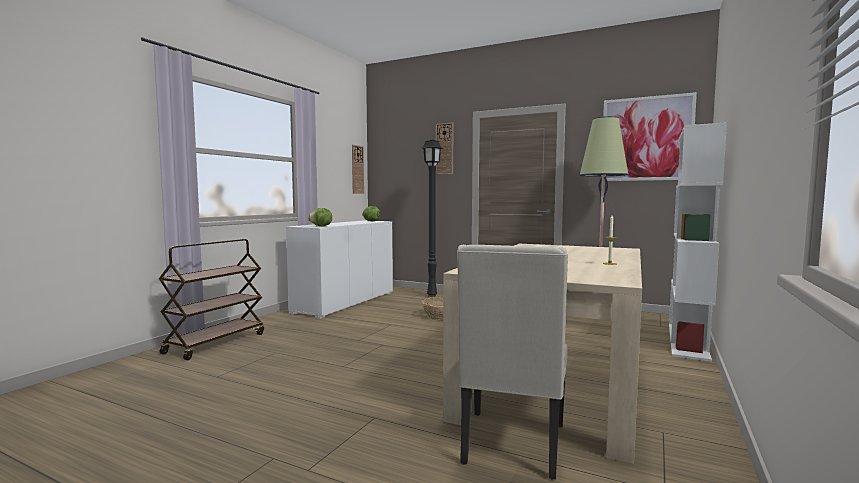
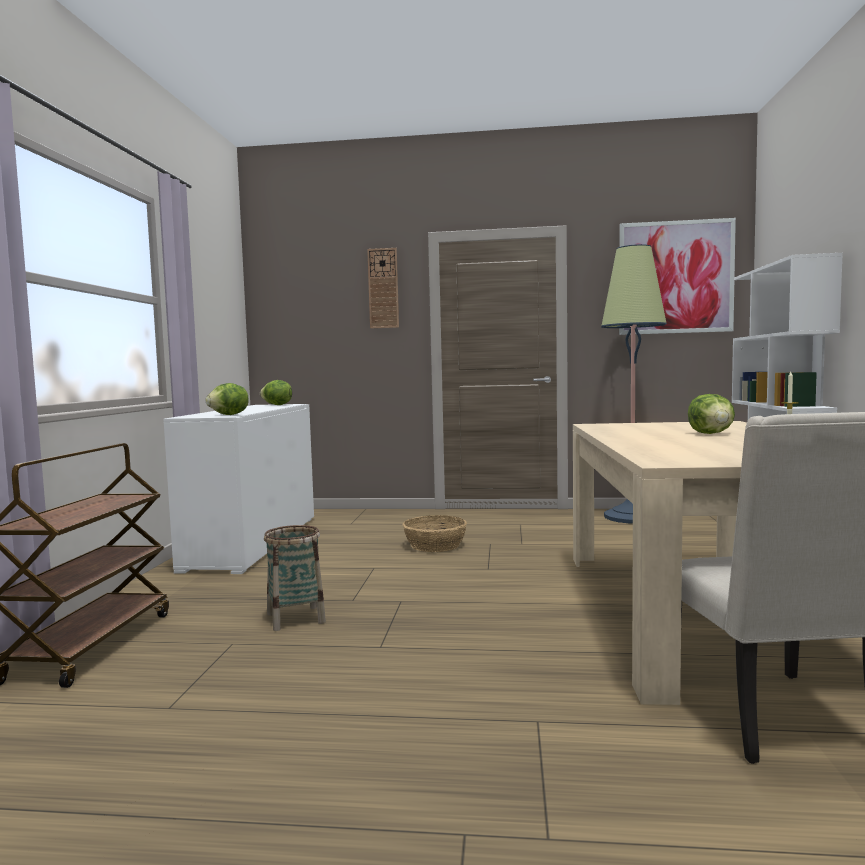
camera: 20 degrees left, 0 degrees up
(319, 345) = (296, 618): none -> basket
(357, 169) = (235, 321): wall clock -> none
(432, 295) = (382, 517): black floor lamp -> none
(576, 256) = (711, 434): none -> lettuce

